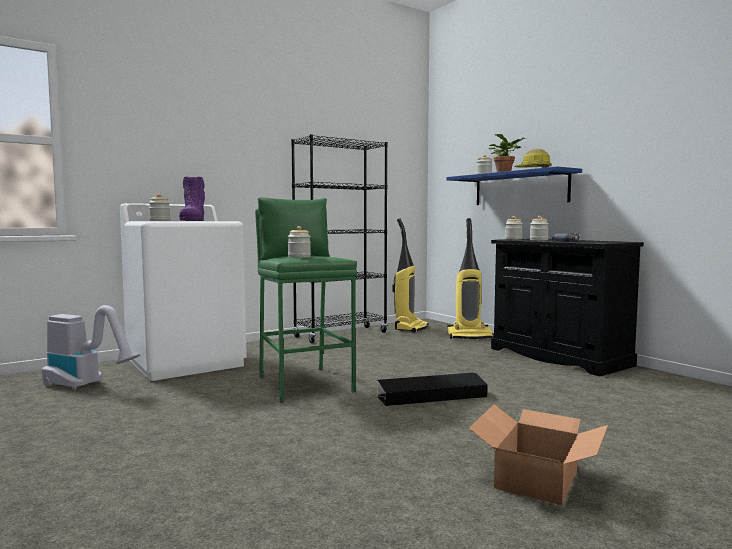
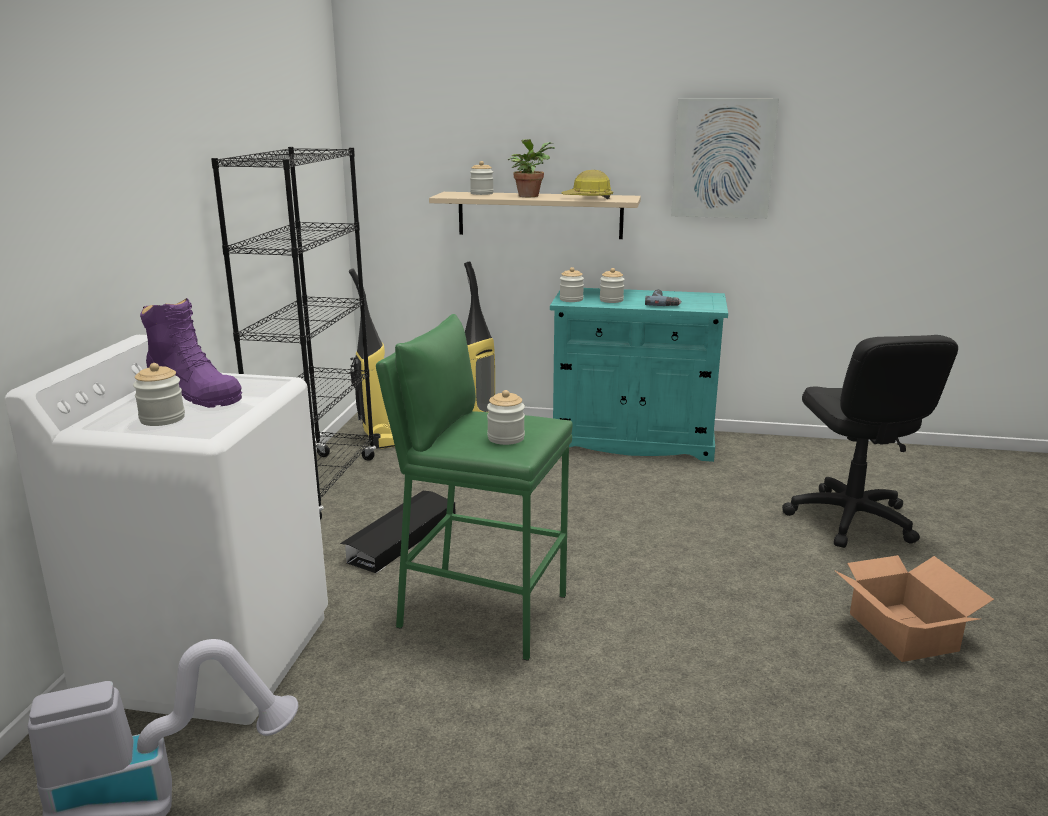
camera: 45 degrees left, 15 degrees up
(430, 396) = (646, 563): black storage box -> black storage box (400, 538)
(520, 188) = (540, 215): blue shelf -> beige shelf
(558, 357) = (632, 441): black cabinet -> turquoise cabinet
(641, 132) = (723, 158): none -> picture
(650, 425) = (850, 519): none -> black office chair

